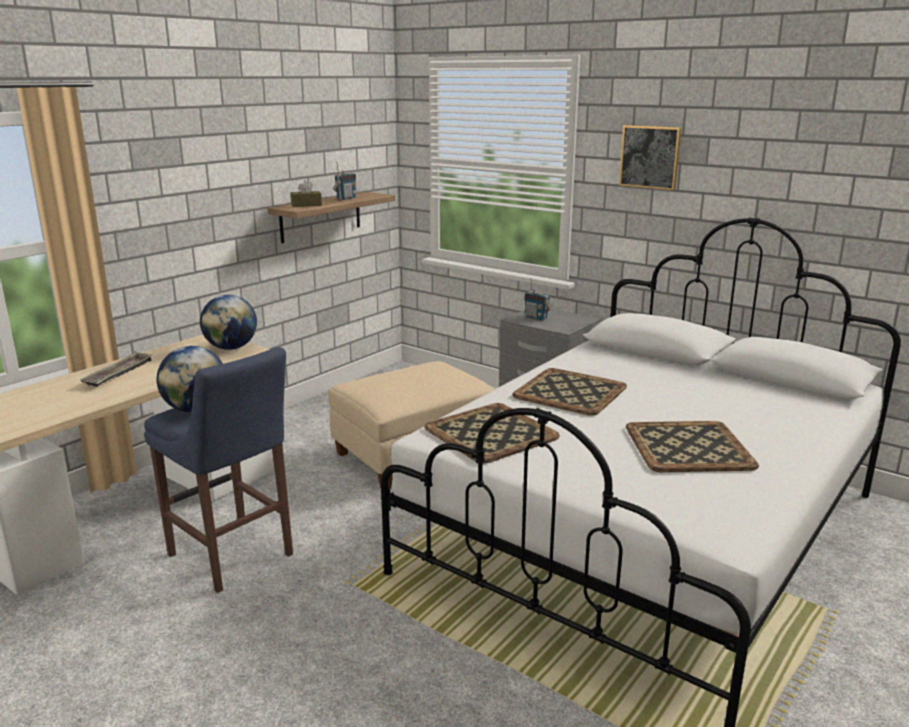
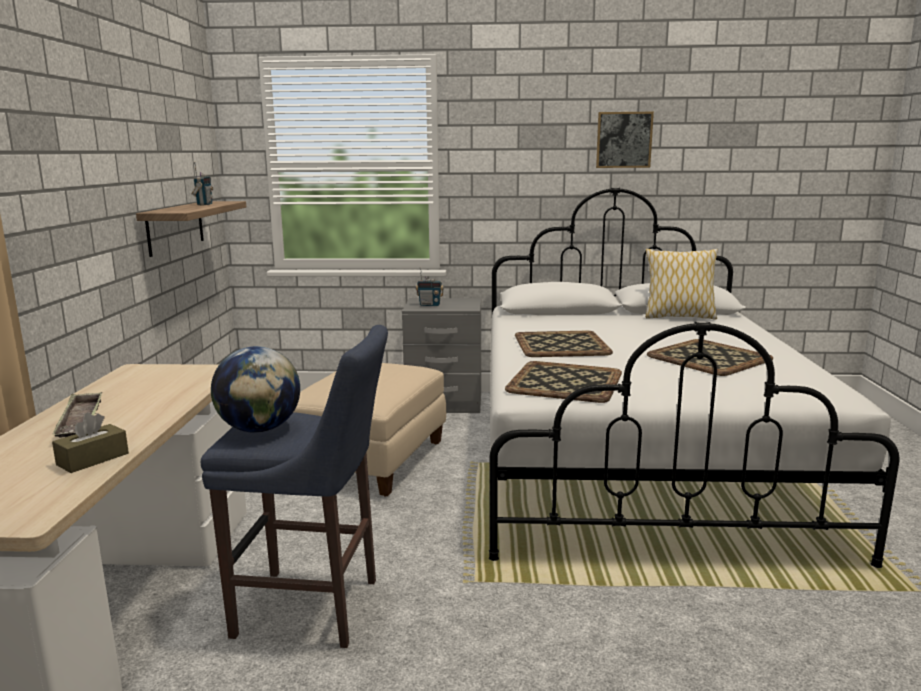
camera: 35 degrees left, 5 degrees down
(231, 348) = (184, 372): globe -> none
(306, 205) = (178, 209): brown tissue box -> brown tissue box (93, 459)
(650, 157) = (514, 145): picture -> picture (624, 140)
(770, 388) = (678, 317): none -> pillow

